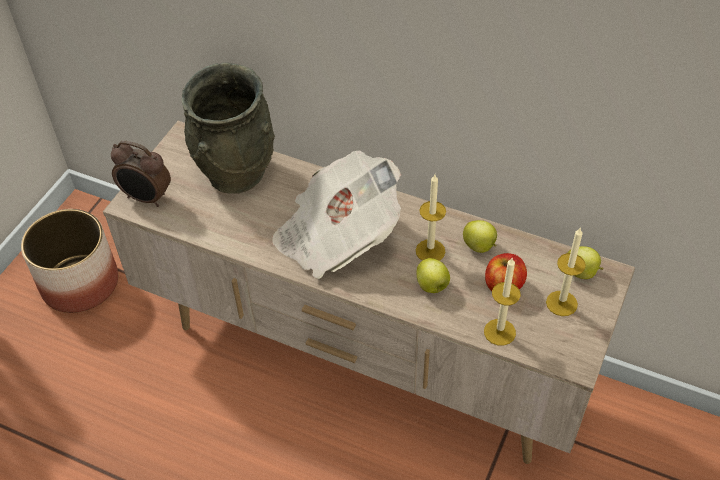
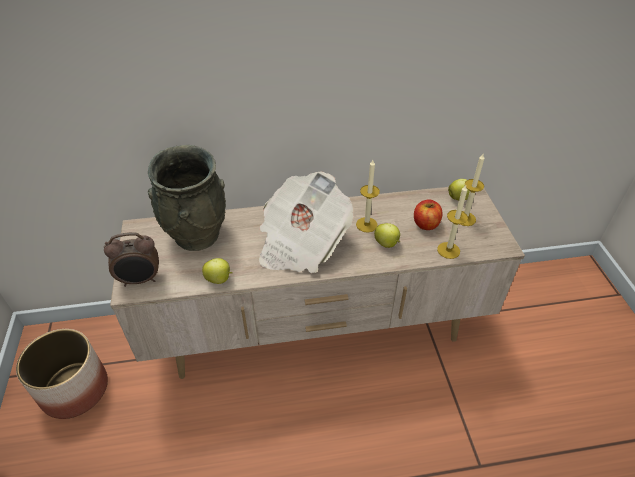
camera: 35 degrees left, 5 degrees down
(480, 246) = (392, 209): apple -> apple (219, 279)

